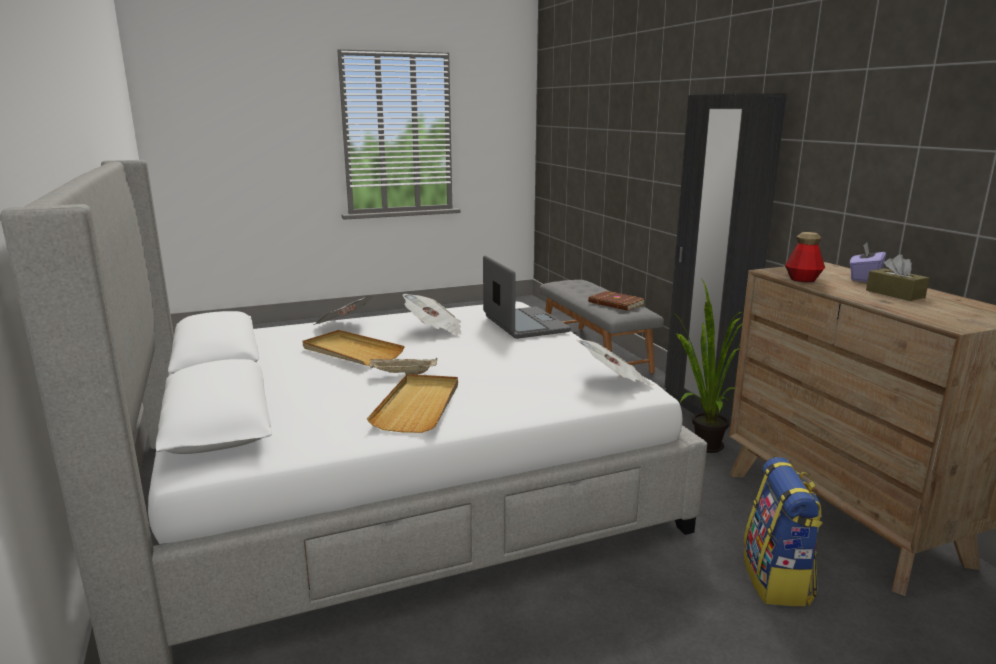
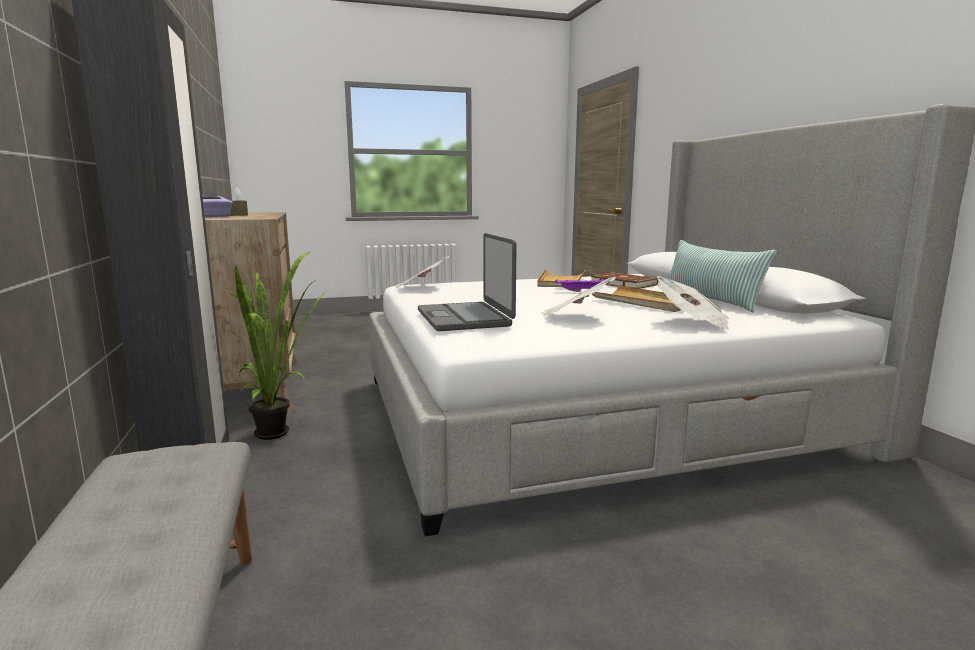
camera: 175 degrees left, 5 degrees down
(271, 361) = (710, 300): none -> pillow
(402, 374) = (582, 291): beige tray -> purple tray
(616, 303) = (148, 484): brown book -> brown book (623, 284)
(777, 580) = (351, 368): backpack -> none
(802, 280) = (264, 216): bottle -> none

